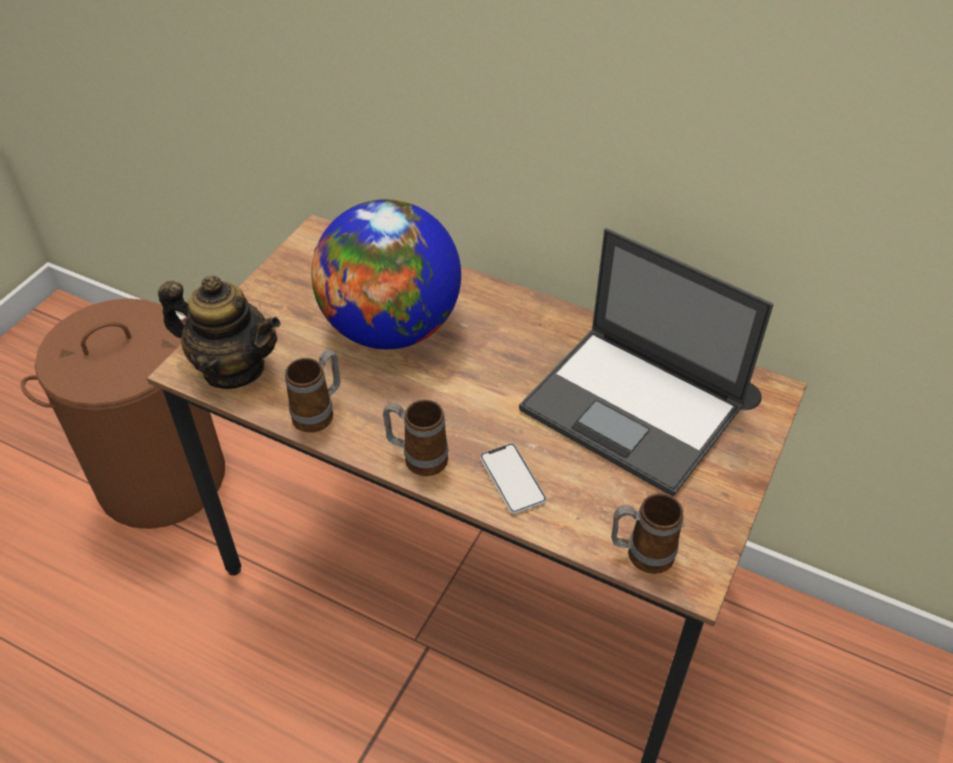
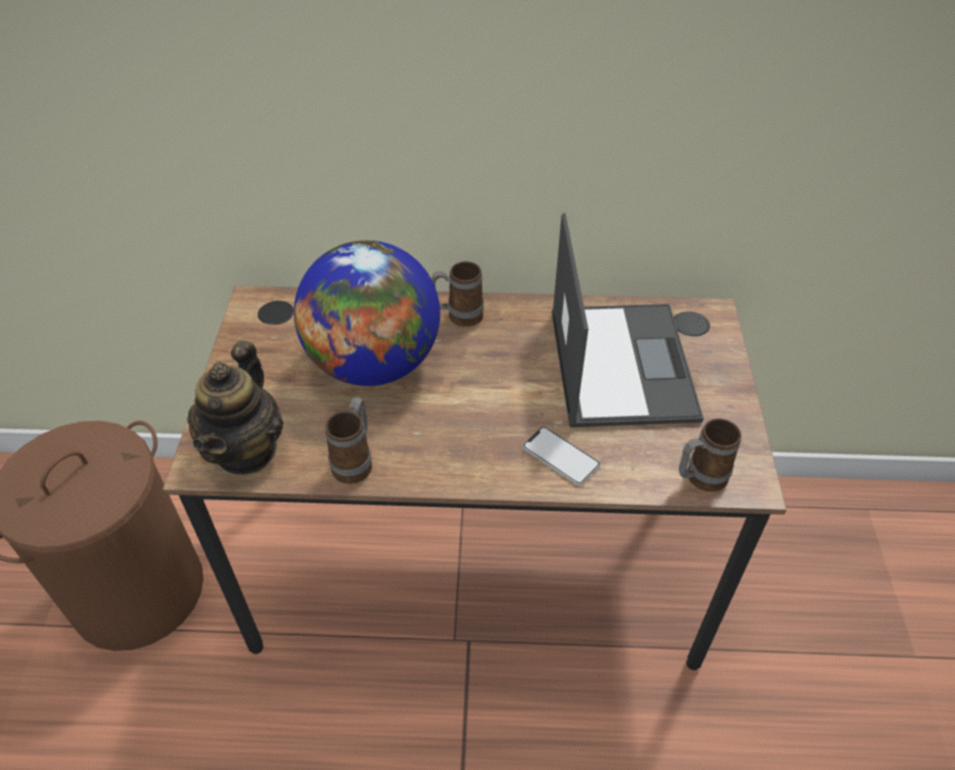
camera: 25 degrees left, 0 degrees up
(233, 368) = (246, 450): teapot -> teapot turned 105 degrees clockwise
(417, 458) = (469, 468): mug -> mug (458, 316)
(634, 409) = (620, 363): laptop -> laptop turned 105 degrees counterclockwise

